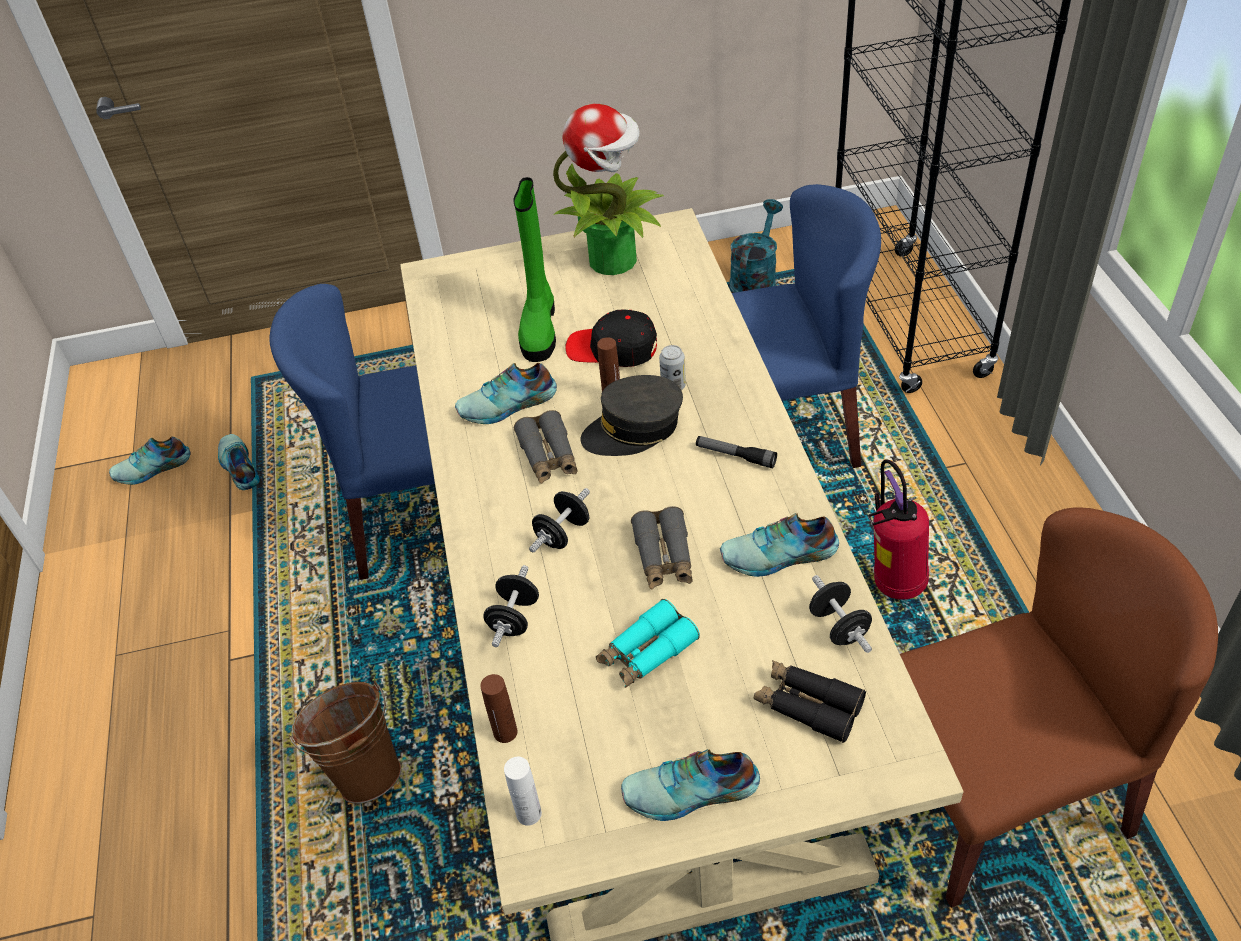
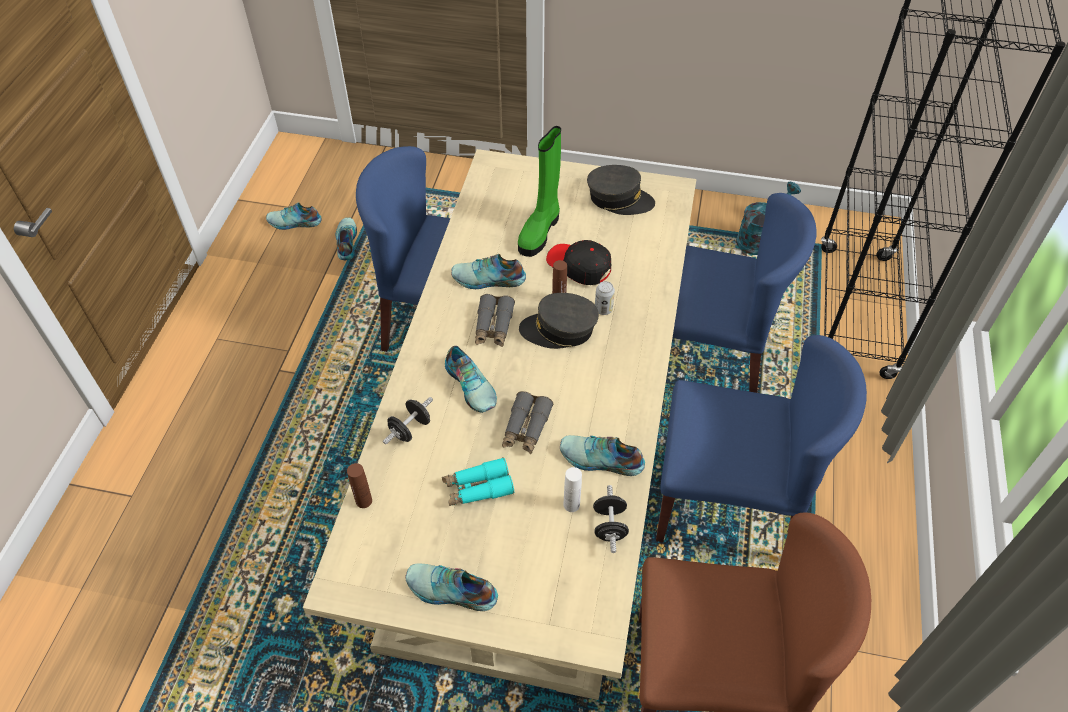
camera: 20 degrees right, 5 degrees up
(363, 768) = (322, 475): brown bucket -> none
(529, 813) = (349, 558): white bottle -> white bottle (571, 505)
(563, 533) = (472, 384): black dumbbell -> shoe
(614, 259) = (619, 199): potted plant -> grey cap
(735, 456) = (614, 377): flashlight -> none
(807, 705) = (557, 569): black binoculars -> none
(893, 583) = (728, 503): fire extinguisher -> blue chair

